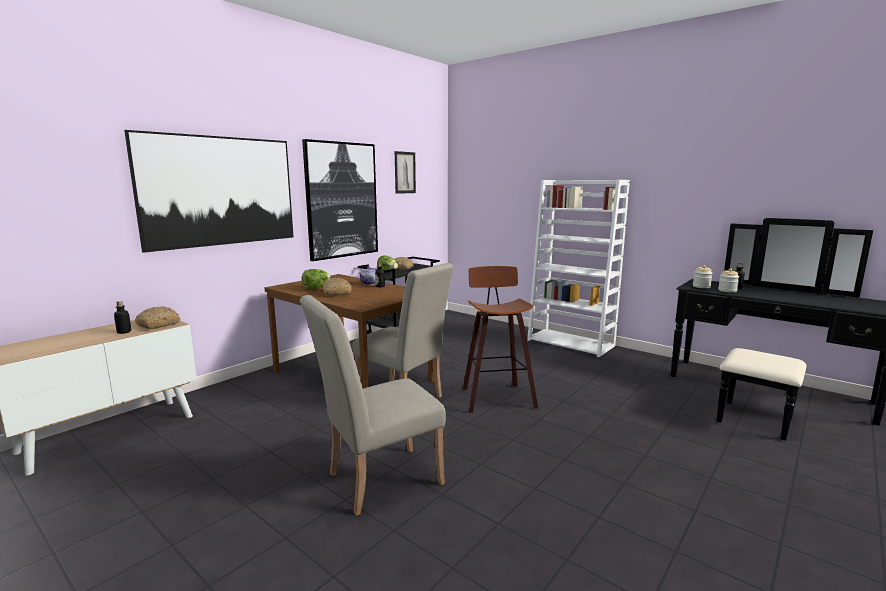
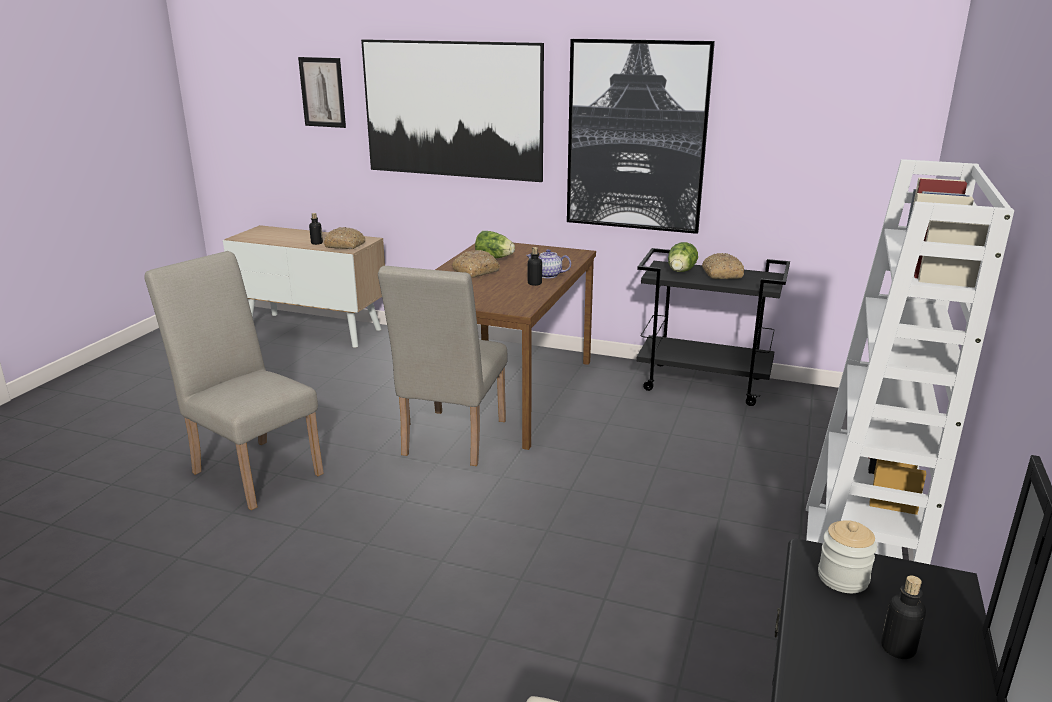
camera: 70 degrees right, 10 degrees up
(405, 172) = (797, 95): picture -> picture (322, 92)
(495, 397) = (499, 510): stool -> none
(727, 290) = (828, 622): jar -> none

